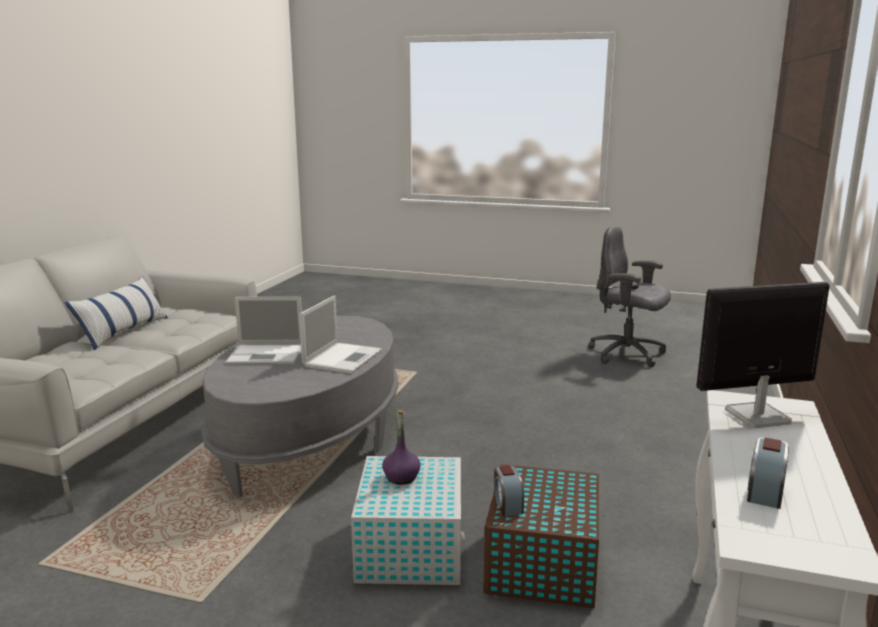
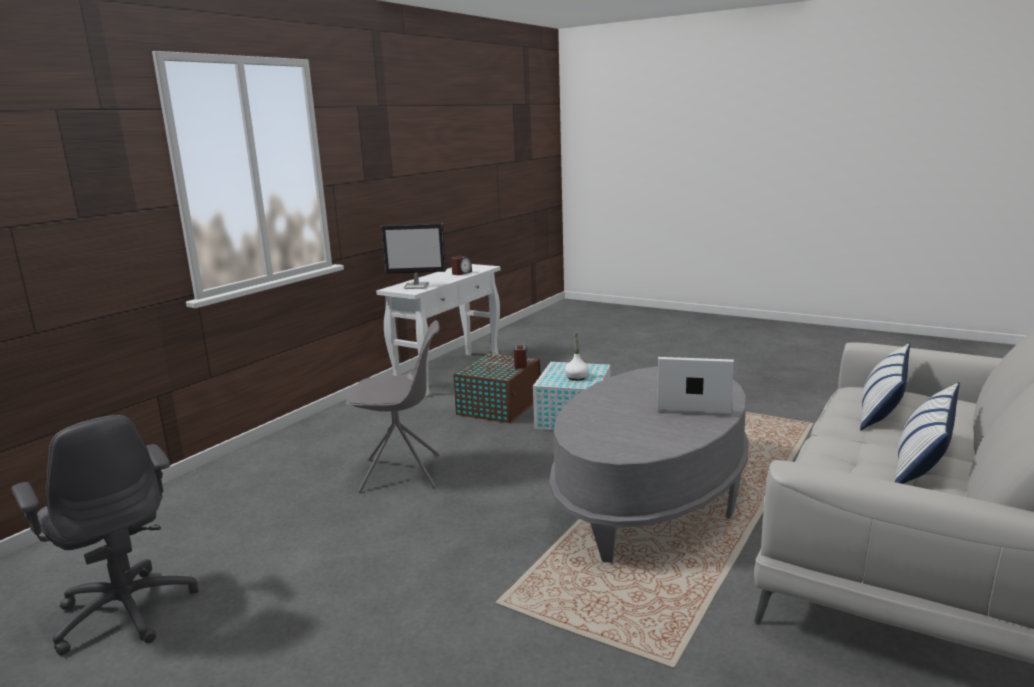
camera: 165 degrees left, 0 degrees up
(87, 366) = (881, 409): none -> pillow
(343, 358) = (613, 396): laptop -> none
(401, 477) = (577, 377): purple bottle -> white bottle
(567, 442) = (402, 473): none -> grey chair

